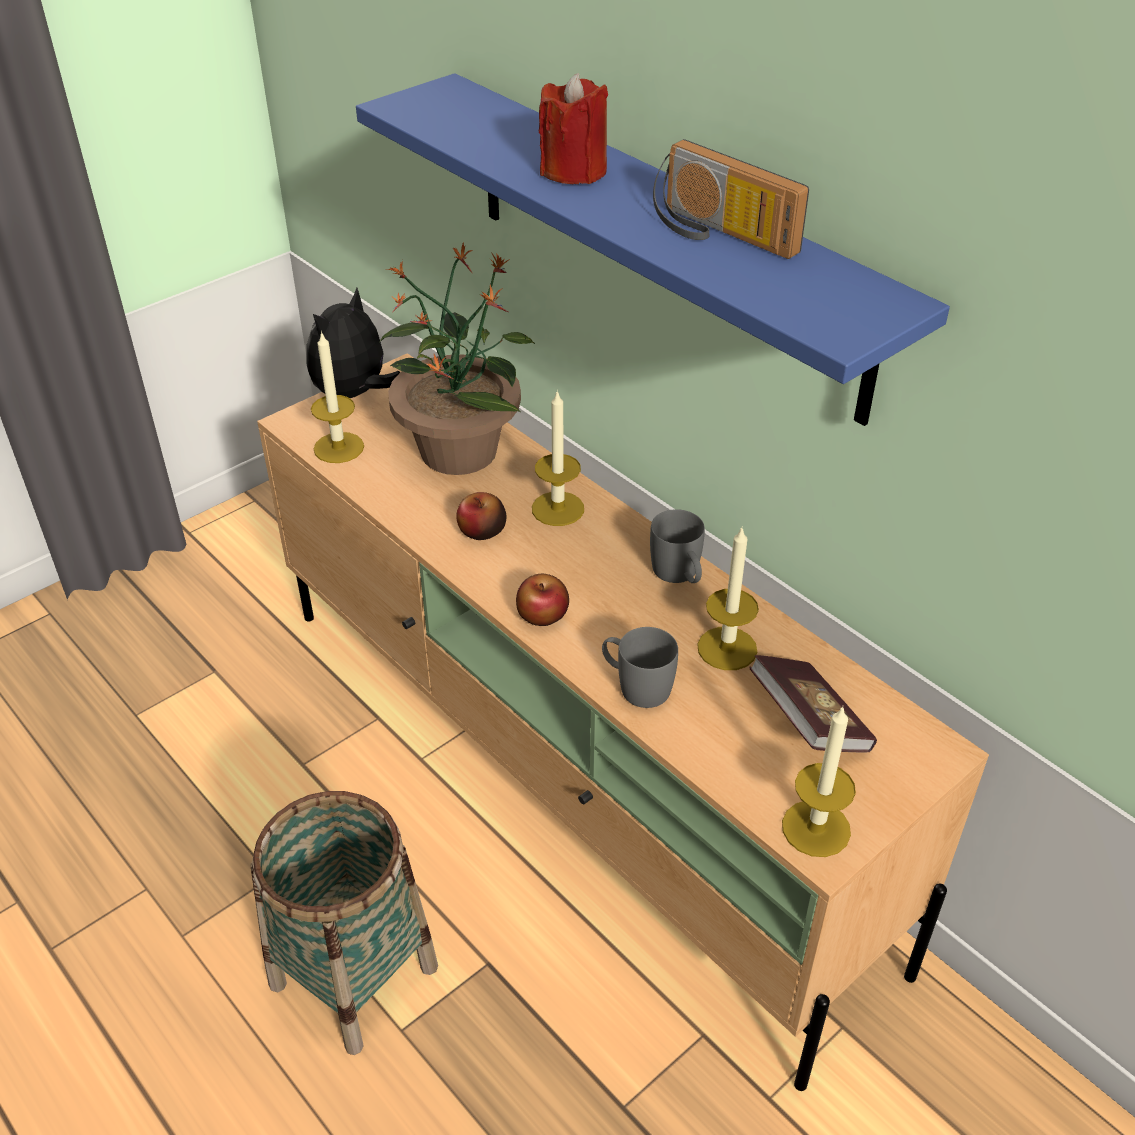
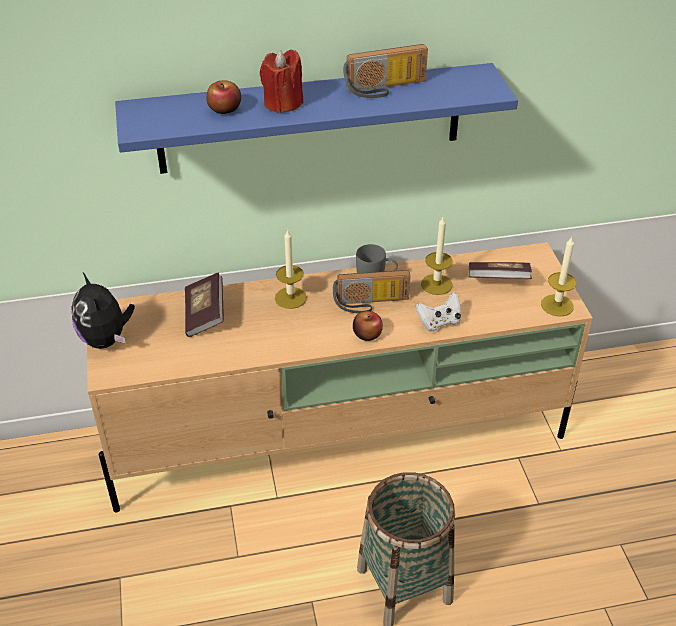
camera: 60 degrees left, 0 degrees up
(338, 447) = (154, 363): candle -> none
(459, 449) = (205, 315): potted plant -> book
(482, 531) = (284, 332): apple -> apple (225, 109)
(614, 593) = (371, 304): none -> radio
(636, 685) = (439, 322): grey mug -> white game controller

